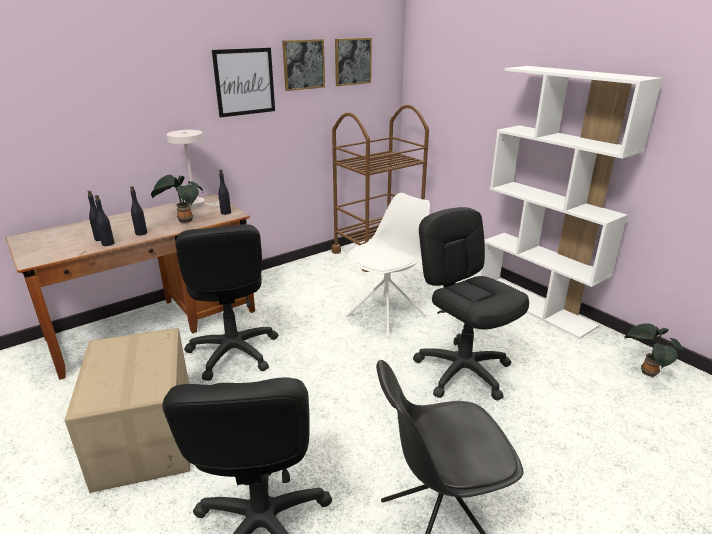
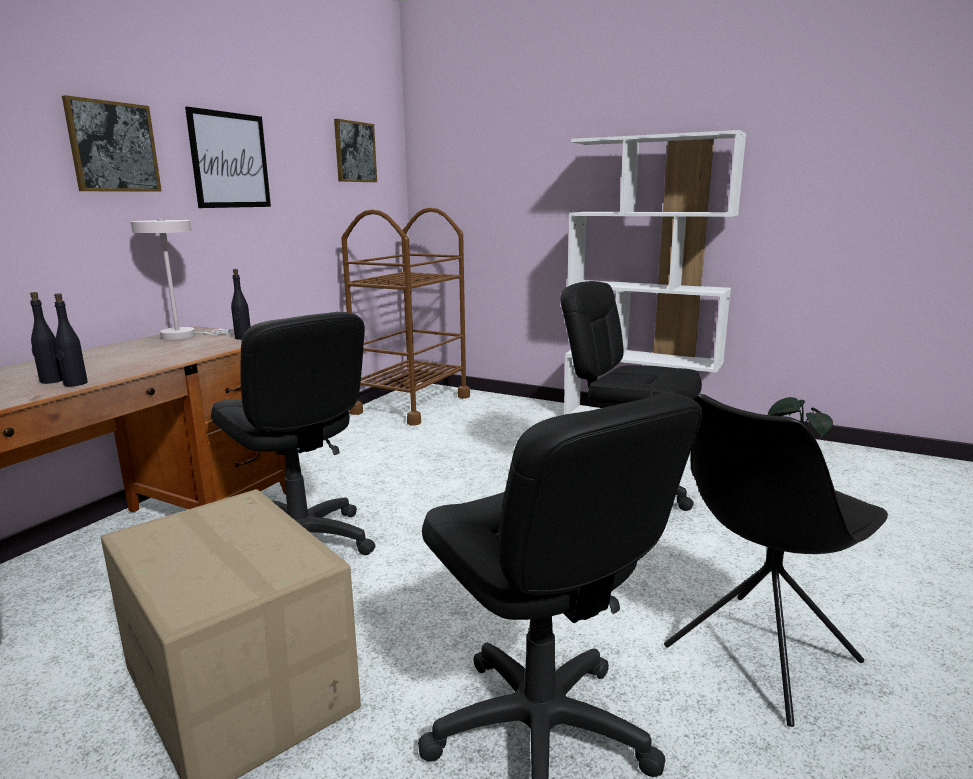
camera: 25 degrees left, 10 degrees down
(141, 233) = (125, 368): black bottle -> none
(183, 221) = (183, 351): potted plant -> none
(303, 64) = (300, 147): picture -> picture (113, 147)
(387, 315) = (484, 461): white chair -> none

